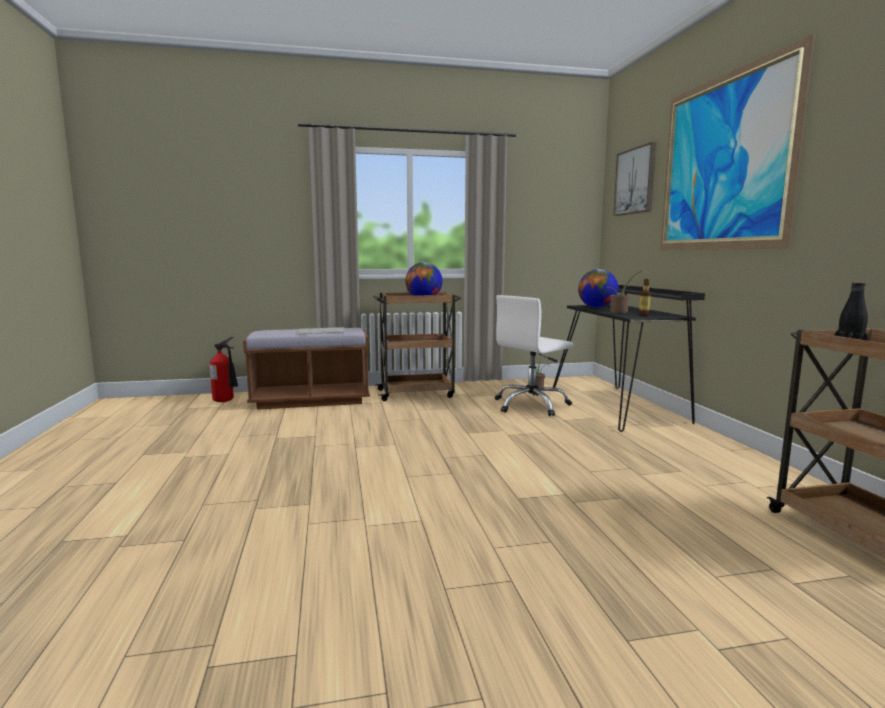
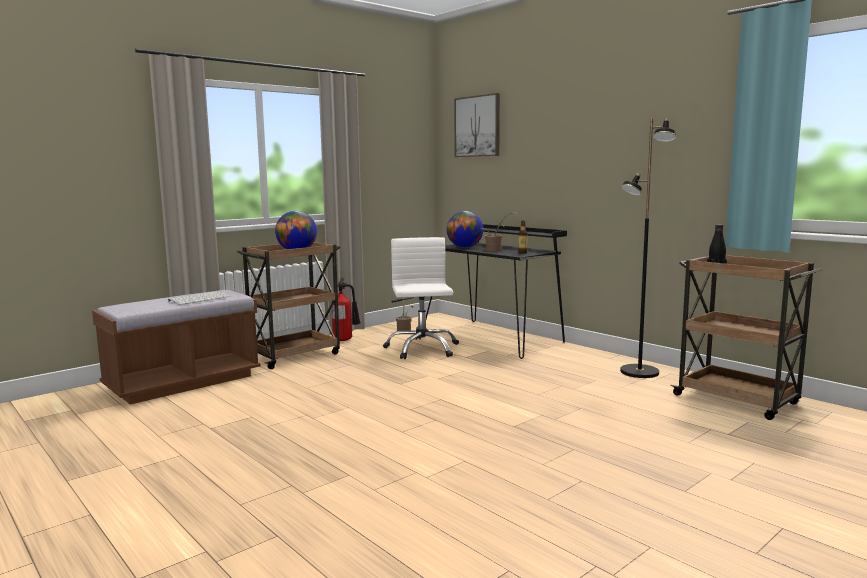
camera: 30 degrees left, 0 degrees up
(226, 401) = (69, 403): fire extinguisher -> fire extinguisher (345, 340)
(531, 405) = (422, 349): white office chair -> white office chair turned 150 degrees clockwise
(722, 163) = (573, 121): picture -> none
(752, 473) = (639, 372): none -> black floor lamp

